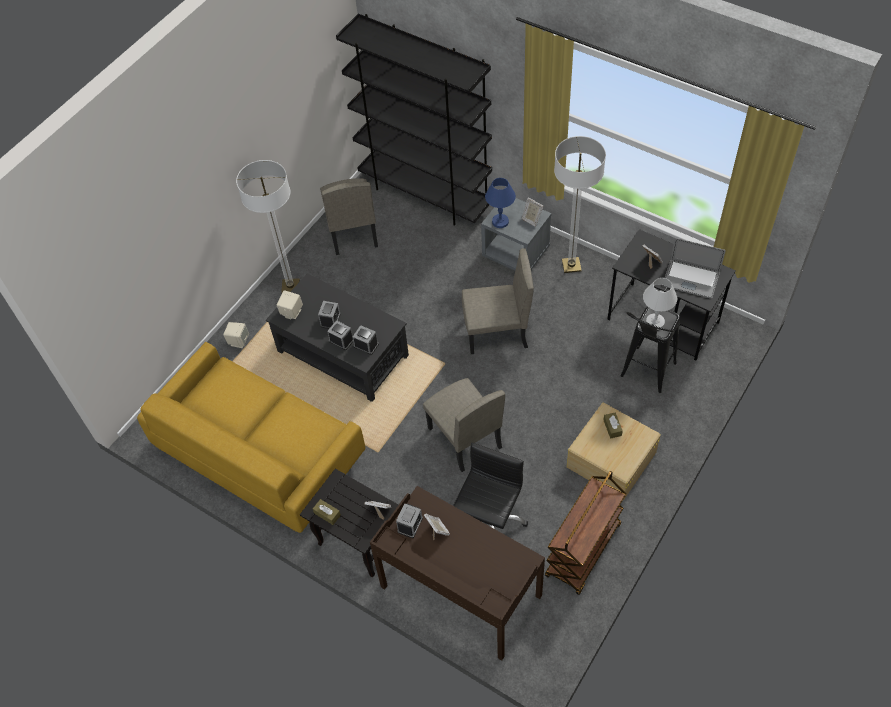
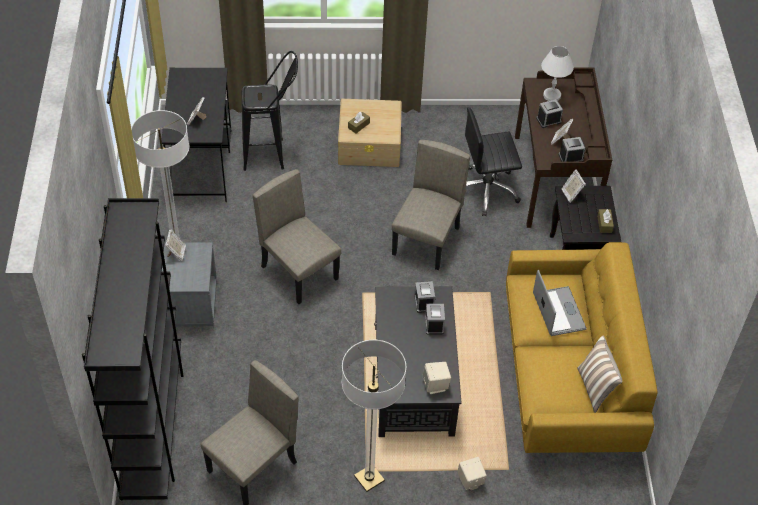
camera: 130 degrees left, 5 degrees down
(203, 413) = (595, 388): none -> pillow
(330, 320) = (418, 347): alarm clock -> alarm clock (548, 120)
(500, 221) = (196, 277): blue table lamp -> none
(583, 551) = (461, 128): brown cart -> none
(655, 322) = (262, 97): white table lamp -> white table lamp (551, 95)
(691, 279) = (199, 89): laptop -> laptop (558, 311)

